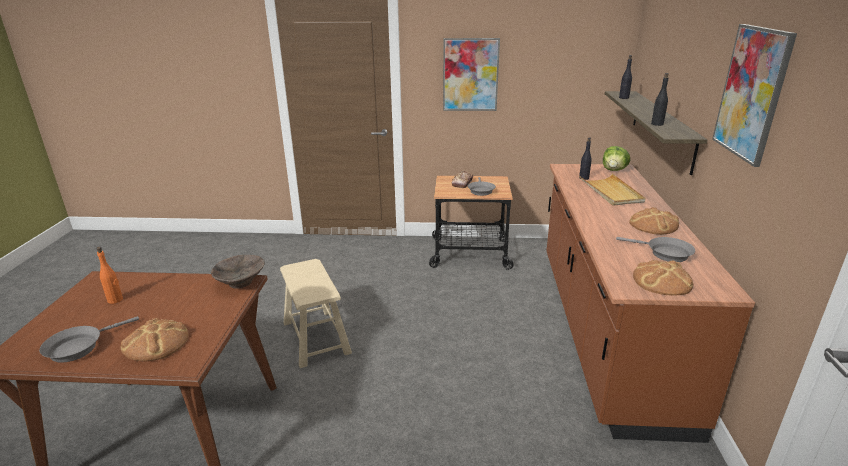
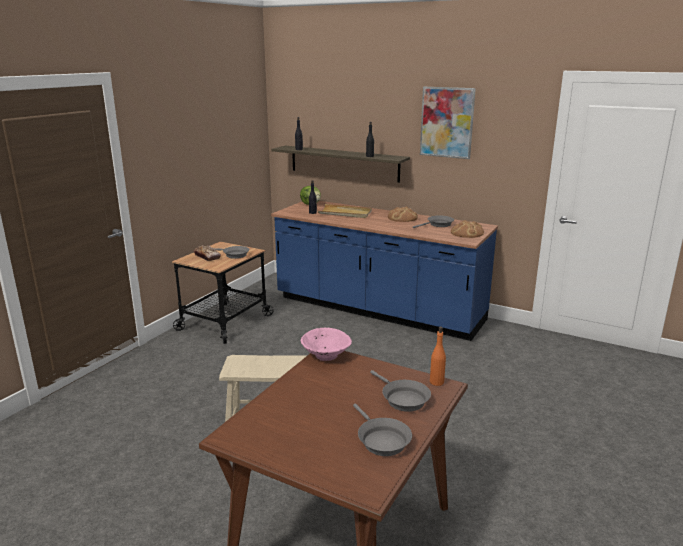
camera: 65 degrees left, 5 degrees down
(115, 300) = (298, 422): orange bottle -> orange bottle (437, 382)
(156, 343) = (402, 399): bread -> grey frying pan
(240, 282) = (325, 355): brown bowl -> pink bowl
(470, 75) = (177, 153): picture -> none
(605, 331) = (378, 310): brown counter -> blue counter

